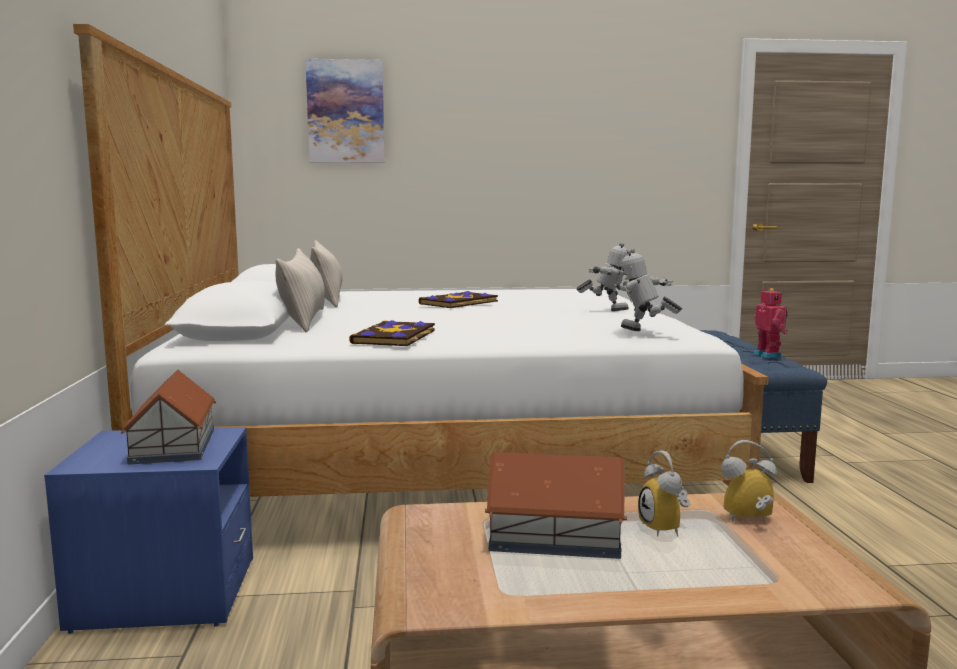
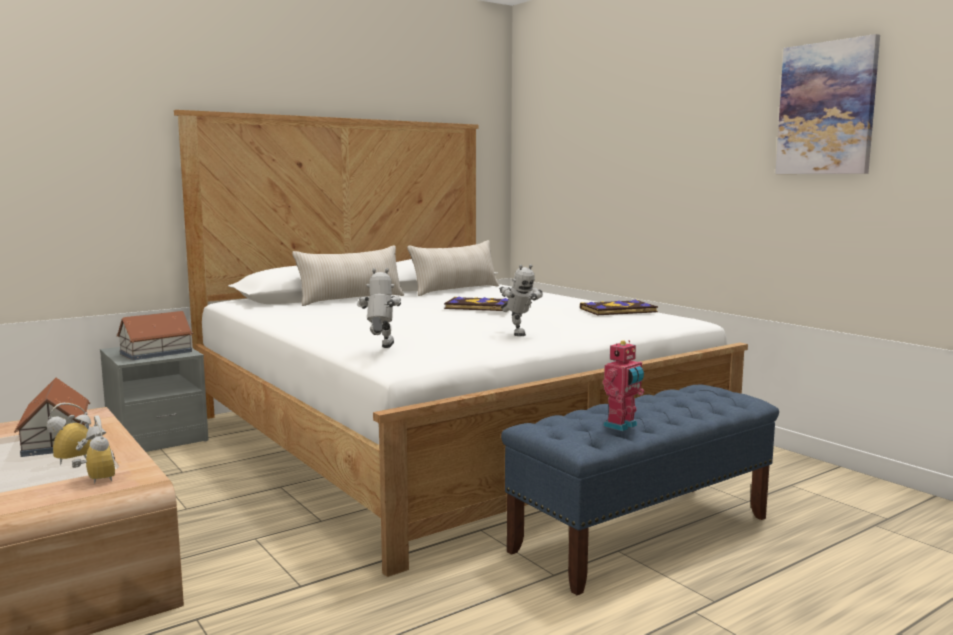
camera: 60 degrees right, 0 degrees up
(165, 594) = (157, 438): blue nightstand -> grey nightstand
(346, 112) = (575, 123): picture -> picture (826, 108)
(395, 337) = (300, 317): book -> book (618, 310)

